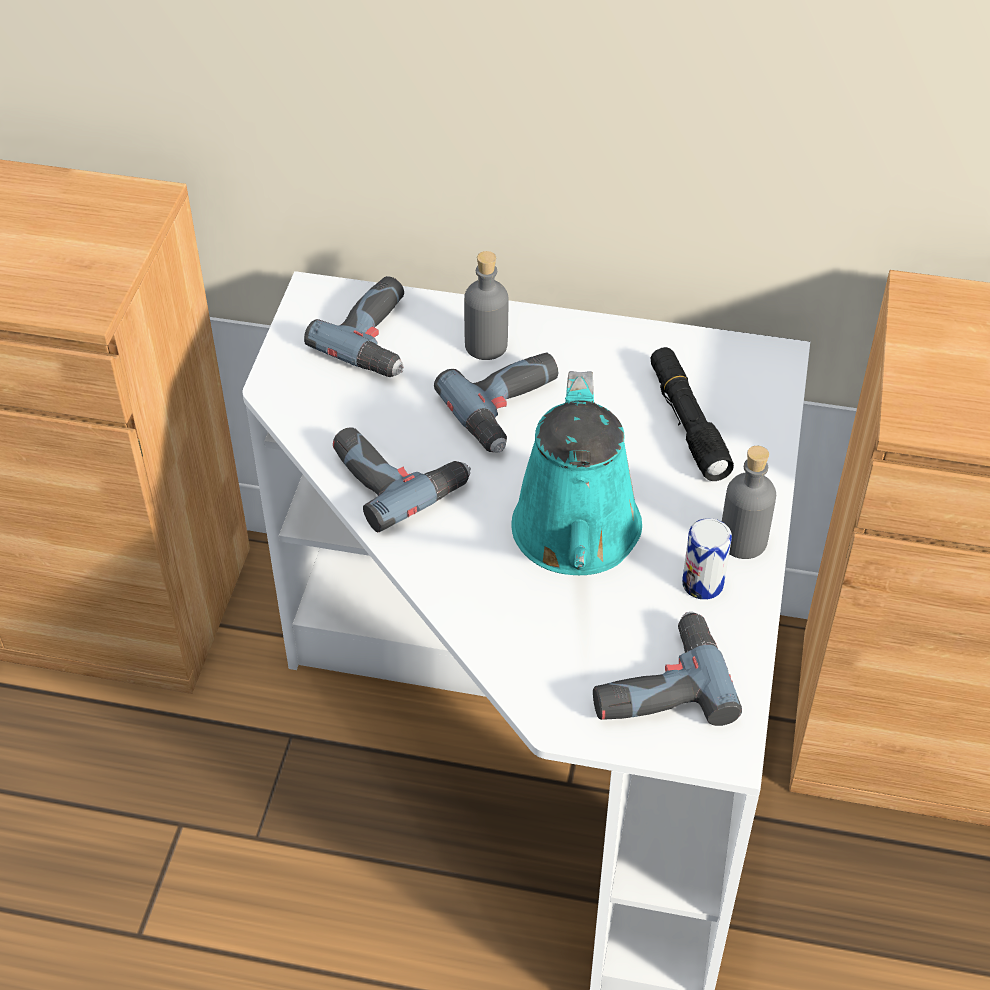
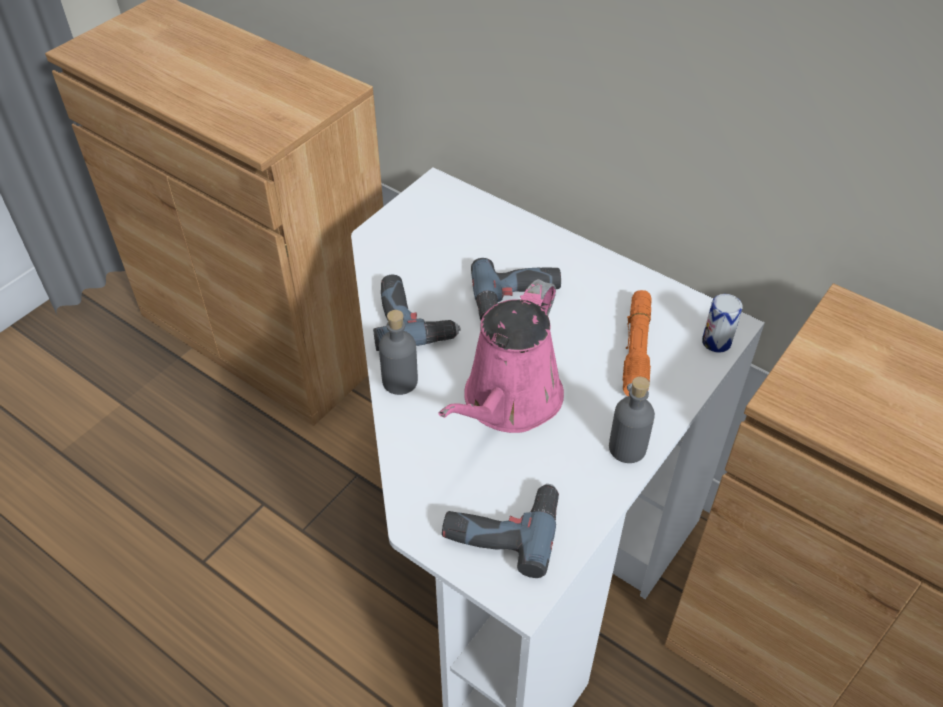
camera: 25 degrees right, 0 degrees up
(380, 337) = (460, 225): power drill -> none
(486, 345) = (527, 252): grey bottle -> grey bottle (400, 381)
(576, 538) = (508, 402): turquoise watering can -> pink watering can
(687, 422) = (637, 349): black flashlight -> orange flashlight
(702, 583) = (578, 468): can -> can (716, 342)

